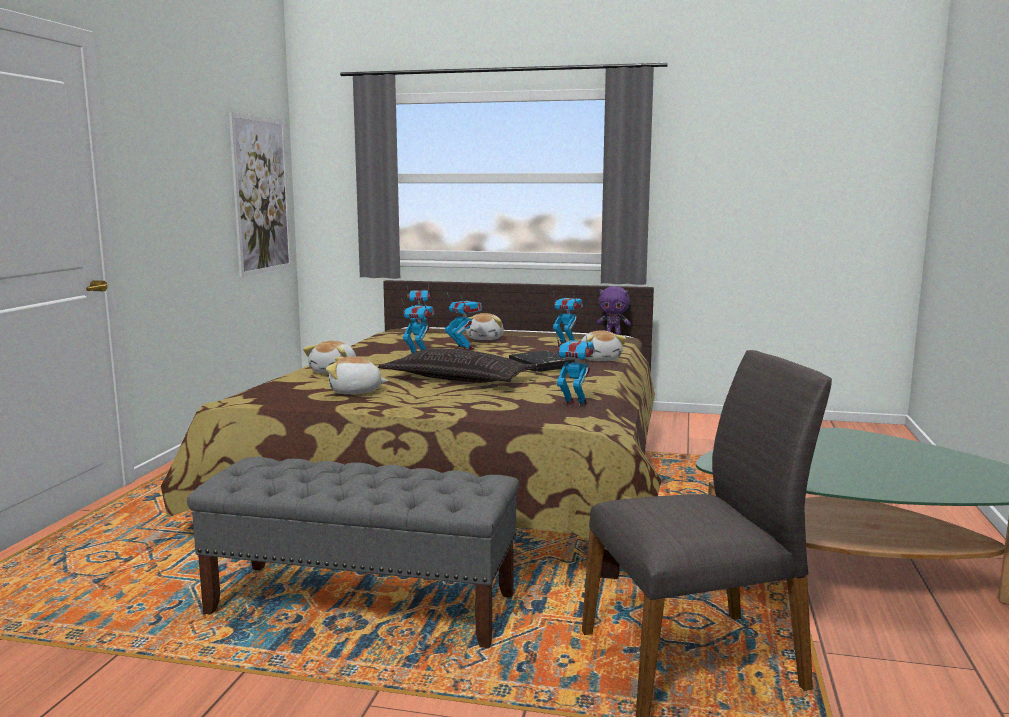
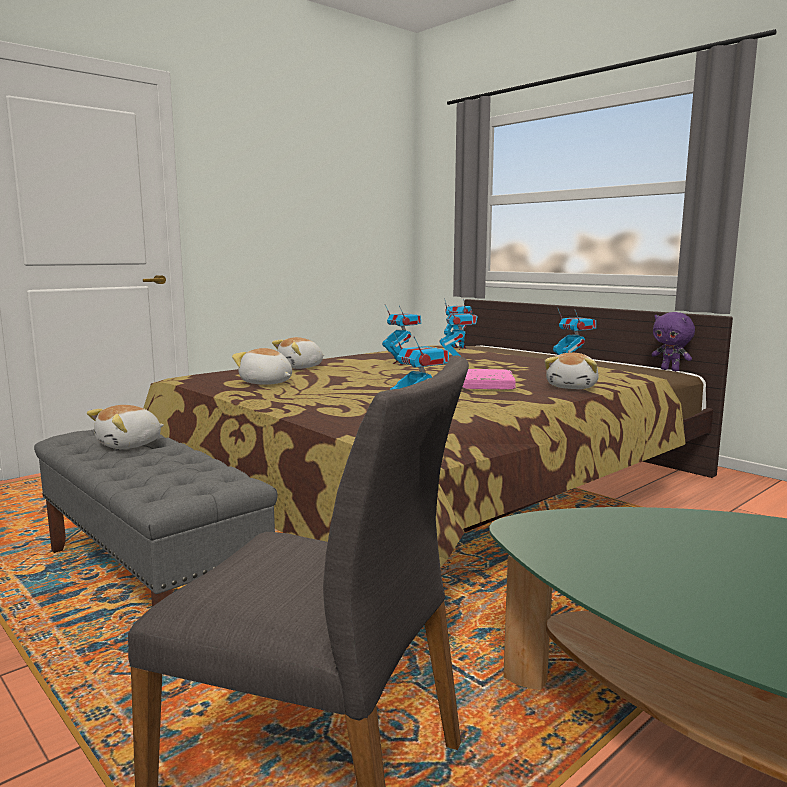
camera: 35 degrees right, 0 degrees up
(261, 195) = (370, 218): picture -> none
(458, 379) = (375, 385): pillow -> none
(485, 338) = (503, 358): plush toy -> plush toy (130, 445)
(541, 366) = (486, 384): black book -> pink book

